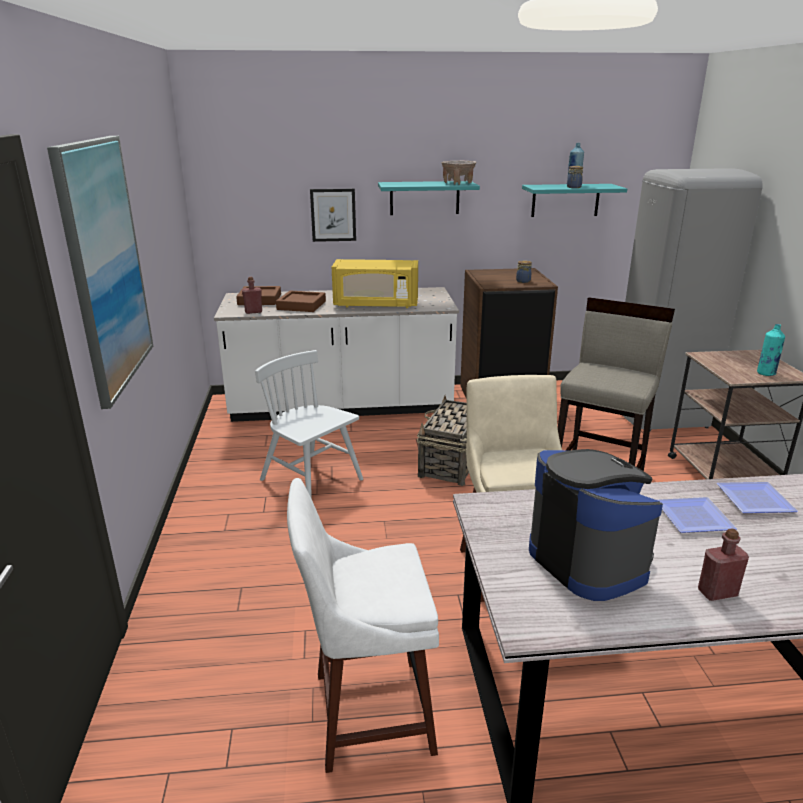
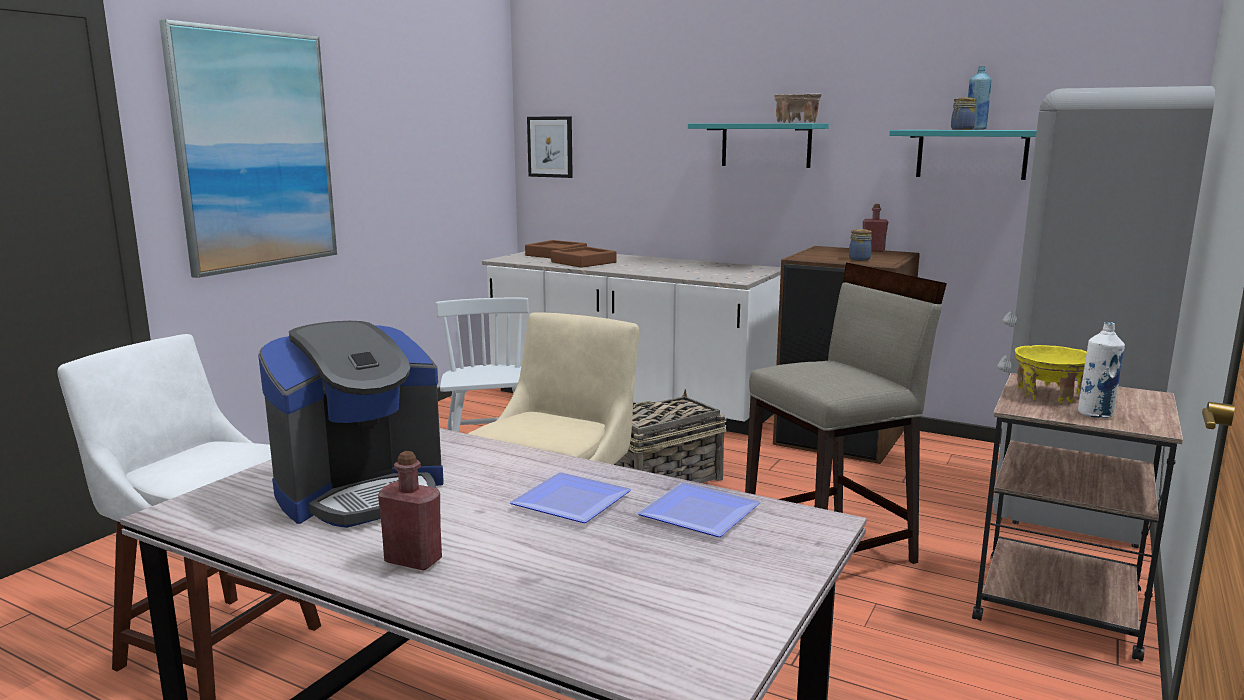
camera: 35 degrees right, 10 degrees down
(253, 312) = (526, 261): red bottle -> red bottle (873, 250)
(333, 215) = (656, 163): picture -> picture (550, 147)
(376, 305) = (661, 270): yellow microwave -> none
(588, 560) = (361, 492): coffee machine -> coffee machine turned 45 degrees clockwise
(728, 365) = (1049, 395): none -> yellow bowl
(766, 373) = (1095, 414): turquoise bottle -> white bottle

